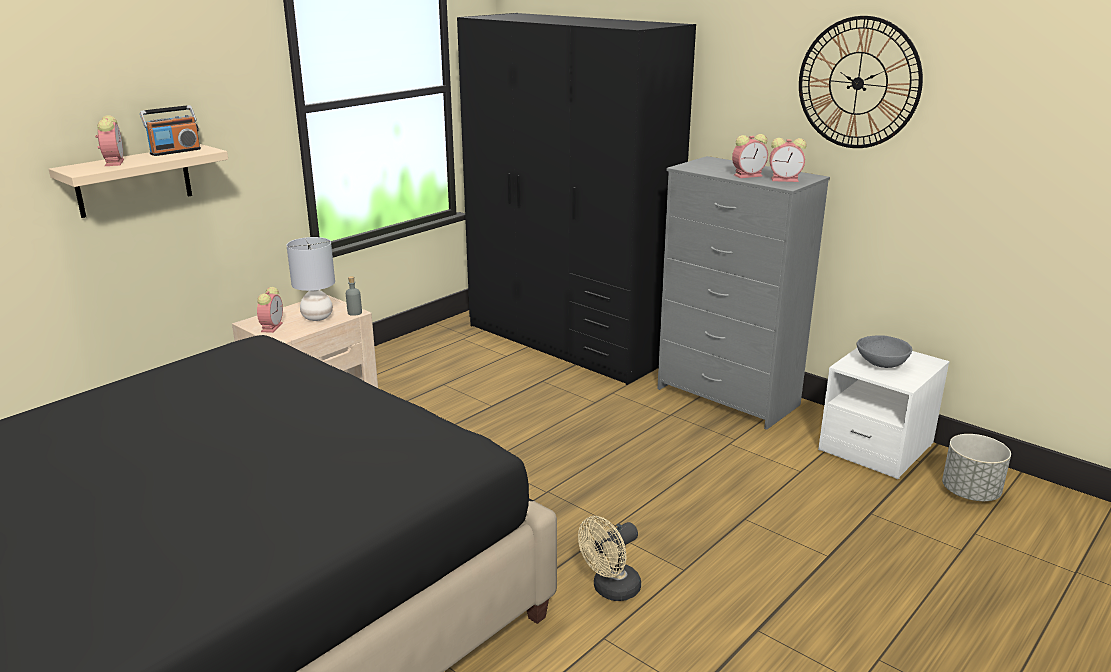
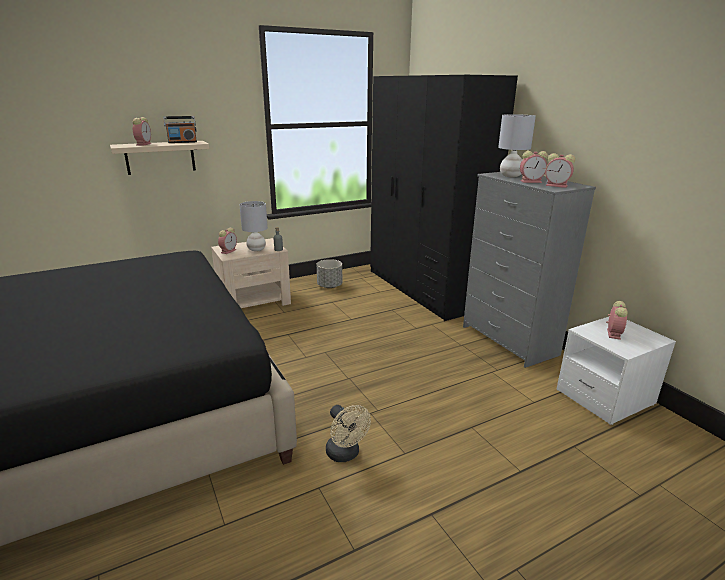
camera: 20 degrees right, 0 degrees up
(611, 590) = (345, 454): beige fan -> beige fan turned 105 degrees counterclockwise
(712, 168) = (510, 176): none -> grey table lamp
(858, 83) = (626, 114): wall clock -> none
(880, 363) = (613, 333): grey bowl -> alarm clock
(970, 492) = (671, 450): grey planter -> grey planter (330, 286)

